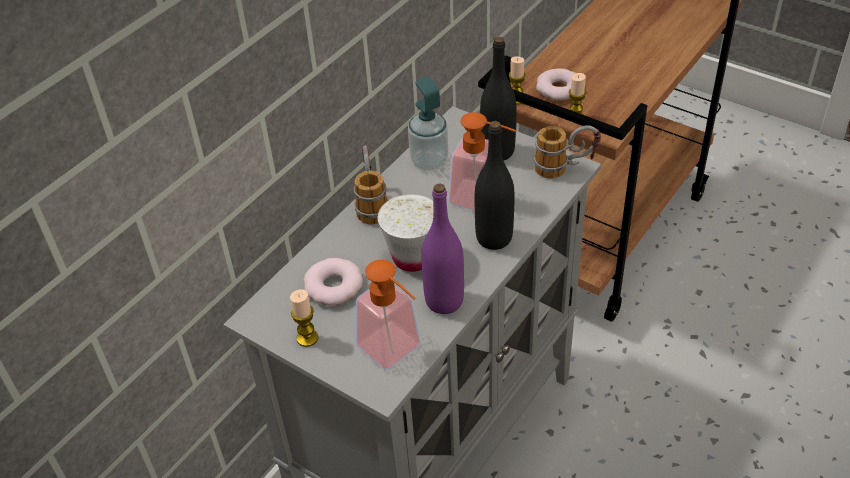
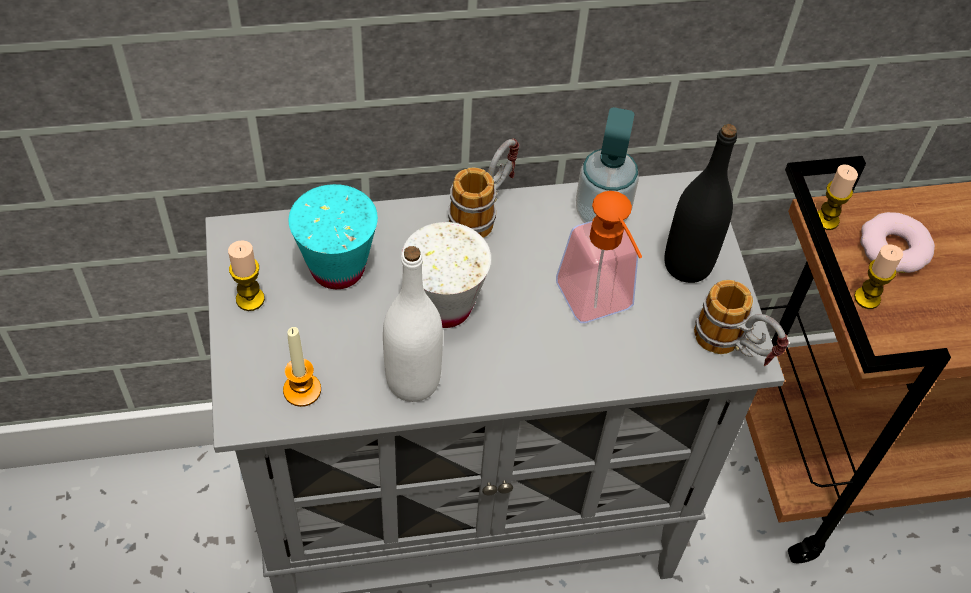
camera: 40 degrees right, 10 degrees up
(334, 287) = (337, 268): donut -> turquoise cup
(396, 352) = (302, 390): soap dispenser -> candle
(444, 301) = (413, 381): purple bottle -> white bottle
(494, 238) = (550, 359): black bottle -> none

